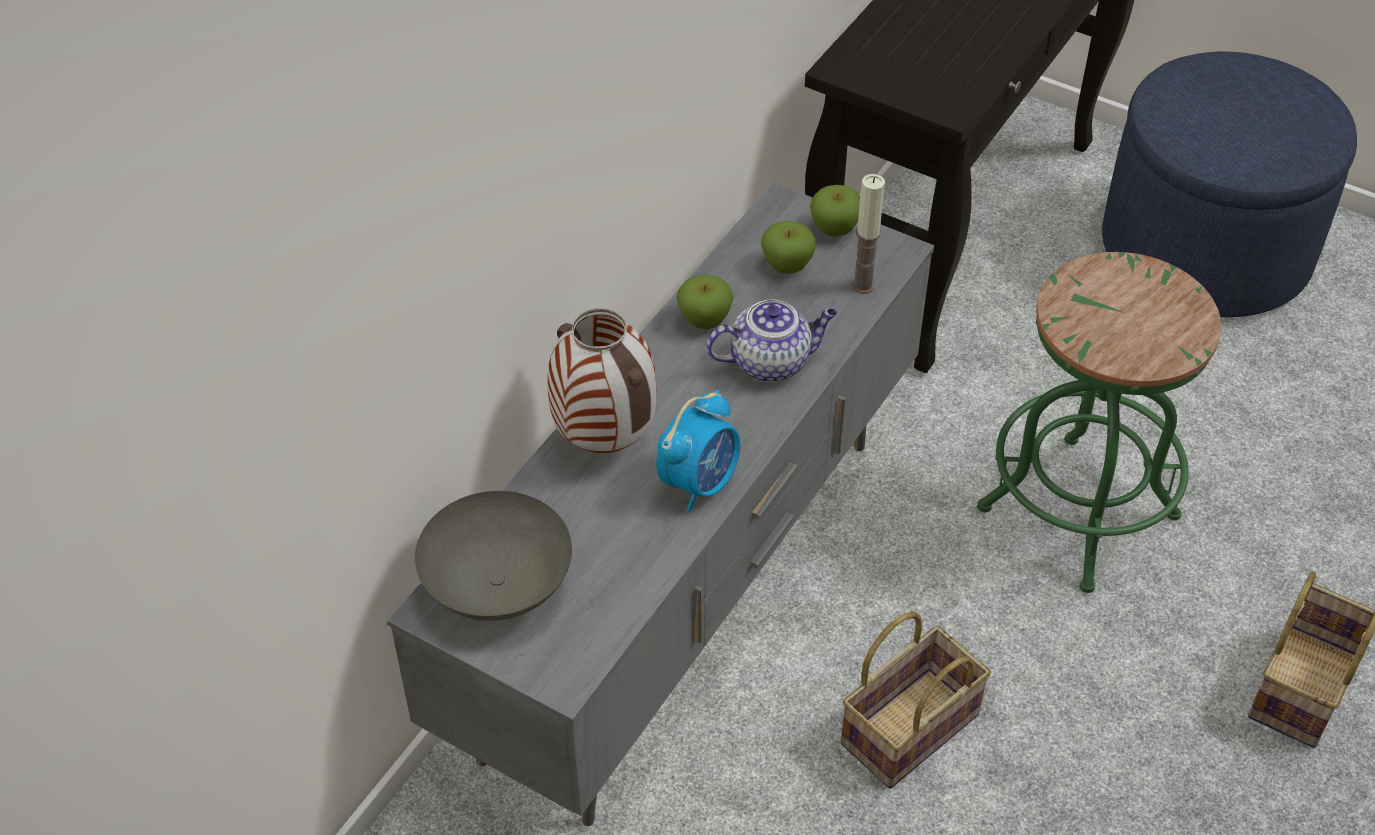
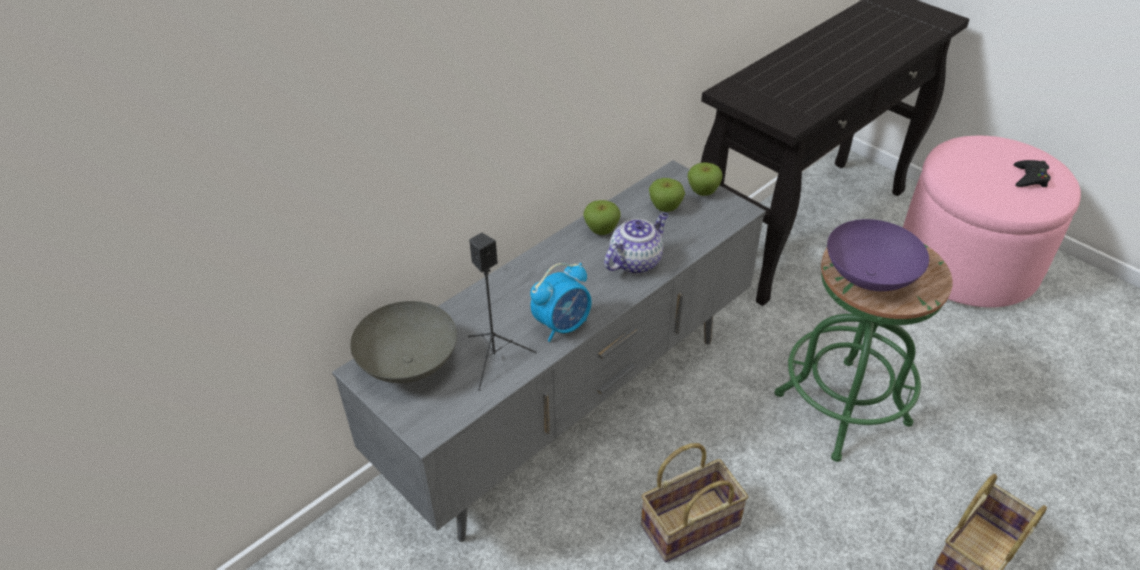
camera: 15 degrees right, 5 degrees down
(607, 441) = (513, 290): vase -> none
(621, 552) = (495, 358): none -> black speaker
(771, 362) = (635, 261): teapot -> teapot turned 45 degrees counterclockwise
(863, 285) = (711, 226): candle -> none
(1110, 331) = (870, 278): none -> purple bowl
(1205, 249) = (966, 263): blue ottoman -> pink ottoman
(1283, 117) = (1029, 178): none -> black game controller

